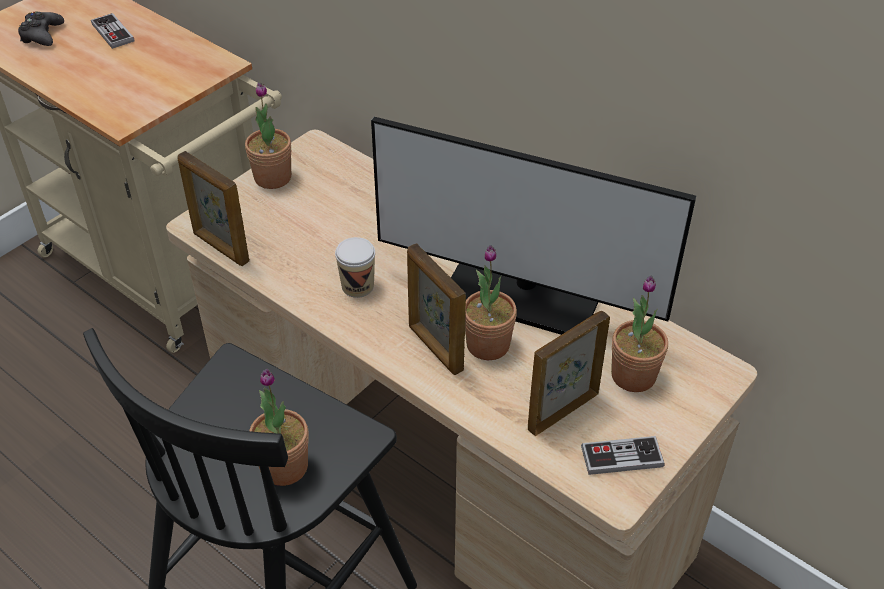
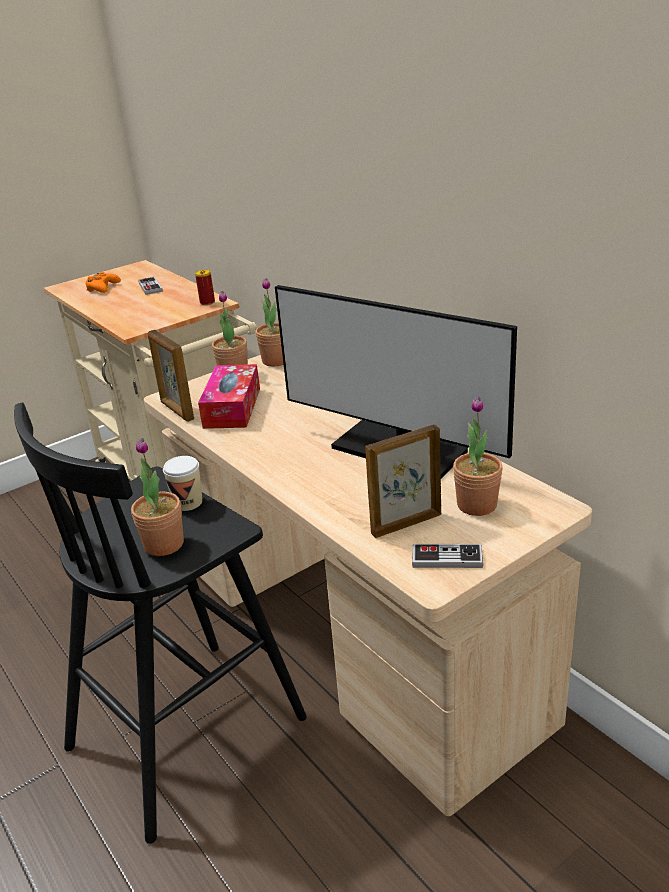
camera: 15 degrees right, 15 degrees down
(42, 35) = (103, 288): black game controller -> orange game controller
(208, 63) = (207, 302): none -> can
(292, 238) = (232, 407): none -> tissue box
(357, 286) = (269, 437): cup -> cup (188, 502)
(435, 348) = (314, 477): picture frame -> none
(488, 345) = (359, 477): potted plant -> potted plant (276, 361)

